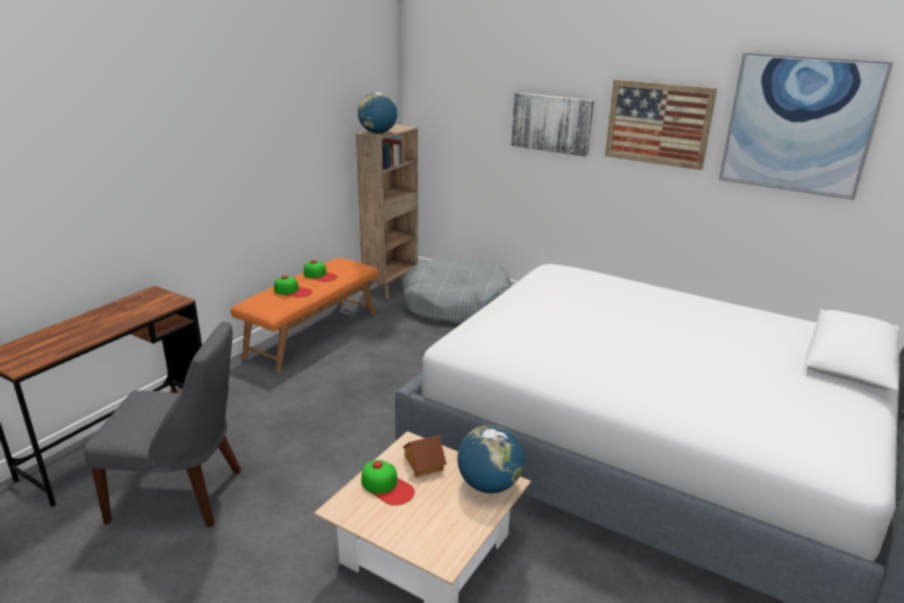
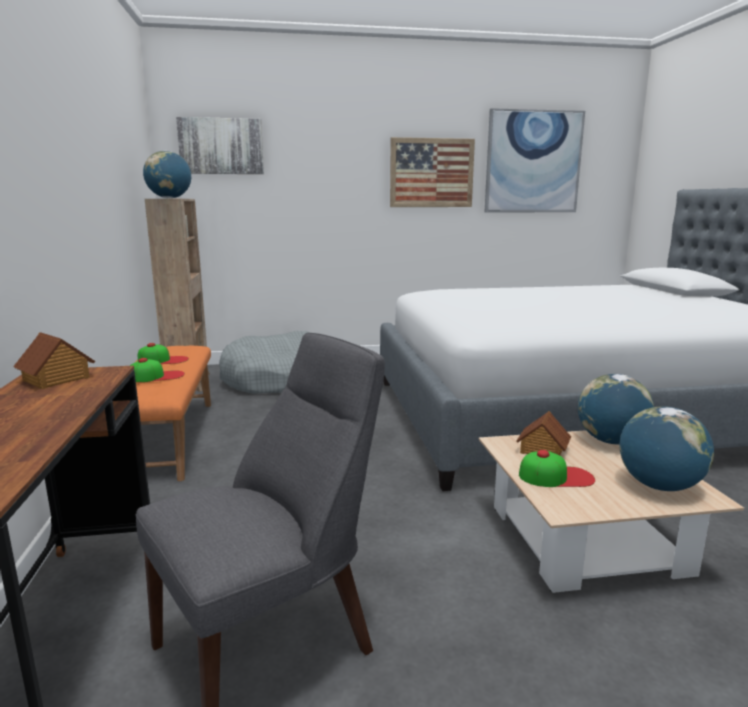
camera: 40 degrees left, 10 degrees down
(150, 299) = (57, 379): none -> toy house
(434, 533) = (659, 486): none -> globe
(551, 123) = (335, 184): picture -> picture (221, 146)

